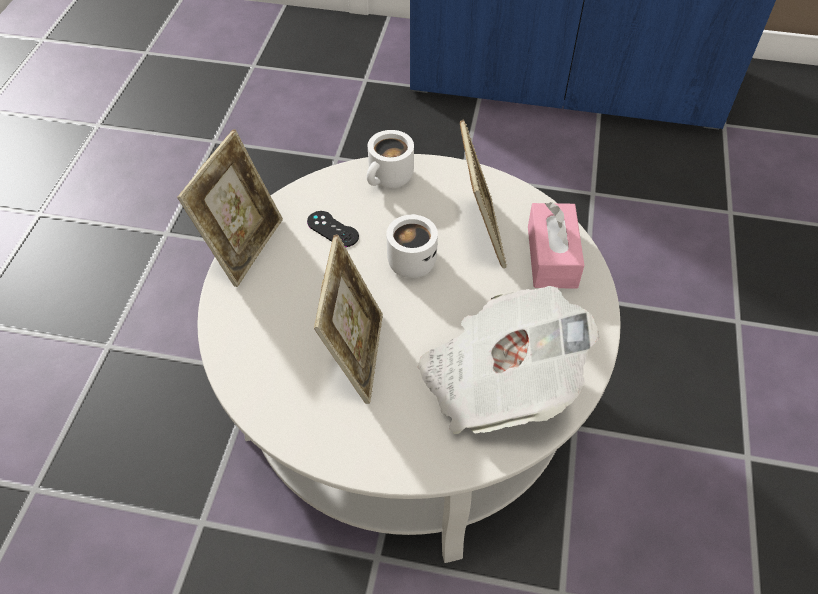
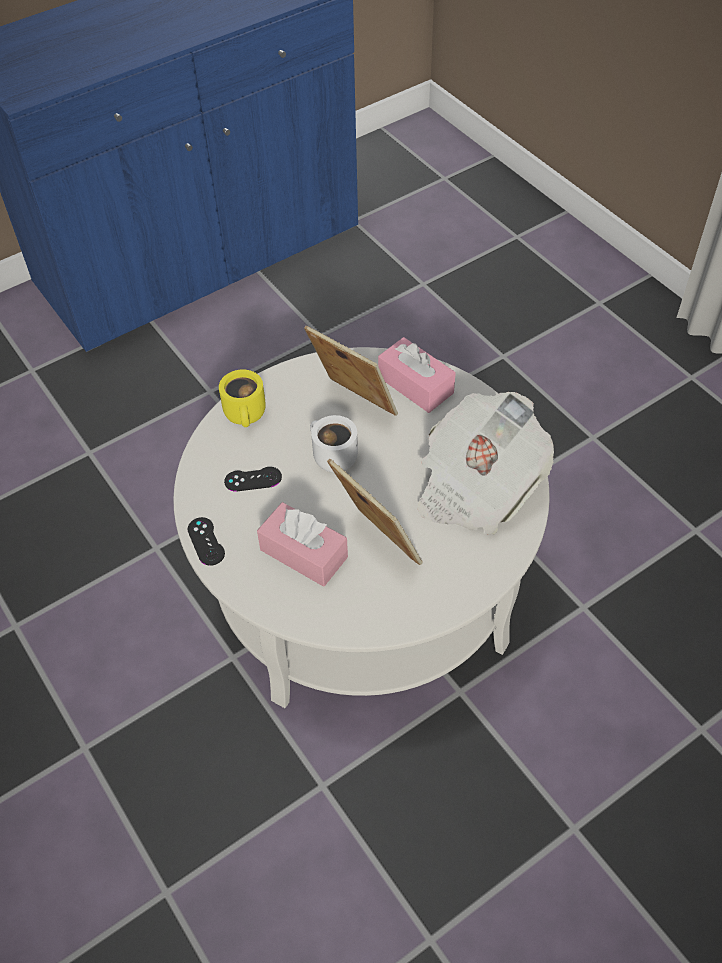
camera: 45 degrees left, 0 degrees up
(244, 246) = (206, 541): picture frame -> black game controller
(295, 314) = (303, 553): none -> pink tissue box
(390, 179) = (247, 415): white mug -> yellow mug

